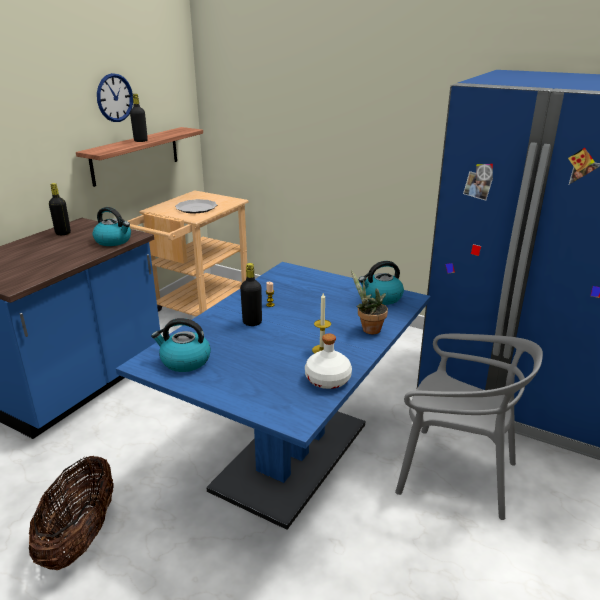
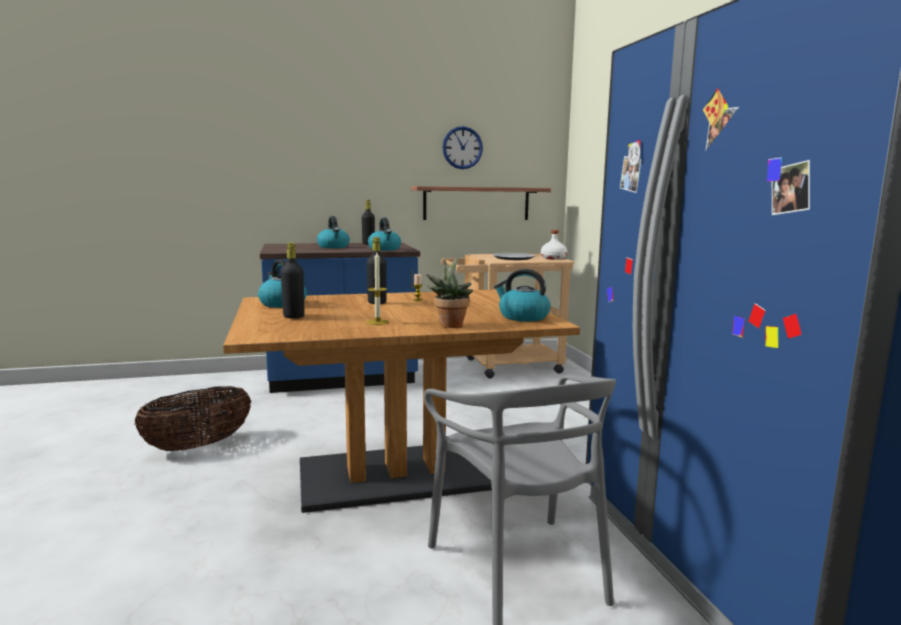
camera: 45 degrees right, 15 degrees down
(47, 252) = (333, 247): none -> kettle
(140, 141) = (474, 186): black bottle -> black bottle (293, 316)
(291, 456) = (395, 475): blue dining table -> brown dining table
(327, 380) = (331, 331): white bottle -> white bottle (553, 258)

